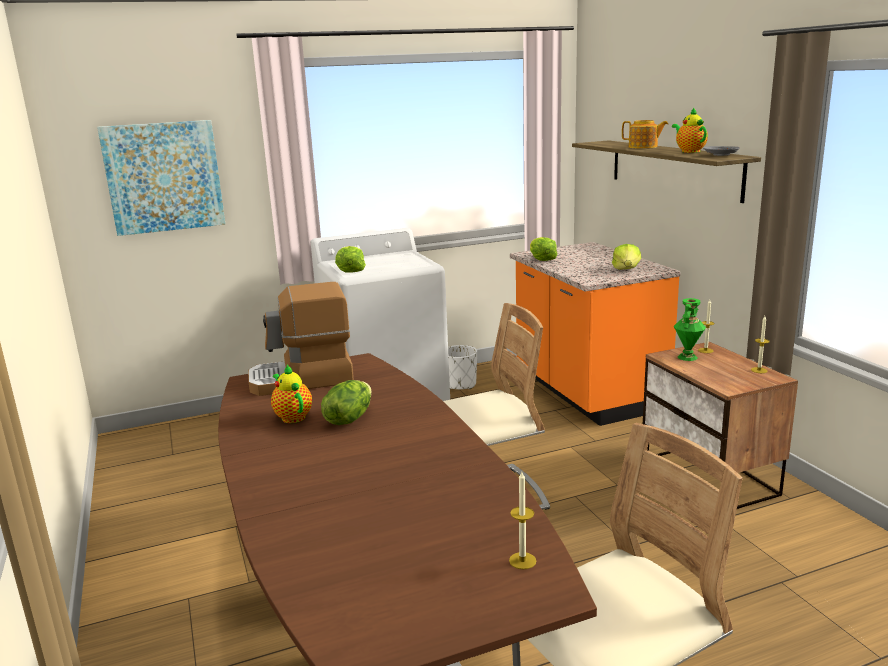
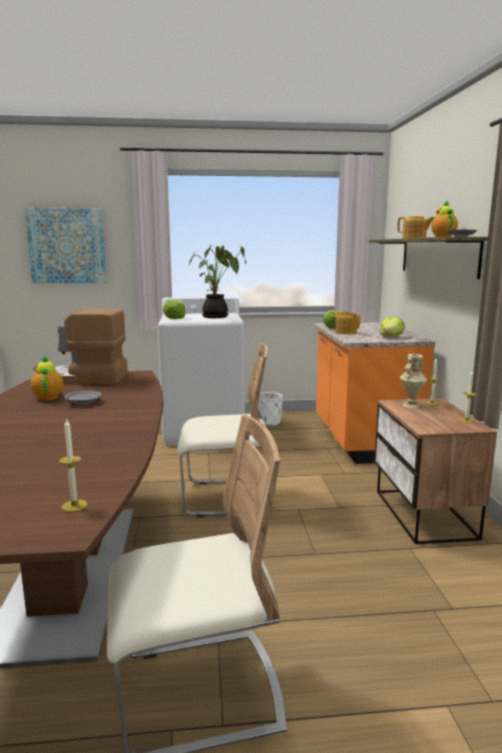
camera: 15 degrees right, 5 degrees down
(348, 418) = (83, 402): lettuce -> grey plate
(401, 262) = (217, 317): none -> potted plant
(566, 266) = (345, 332): none -> teapot
(688, 357) = (411, 405): green vase -> beige vase

